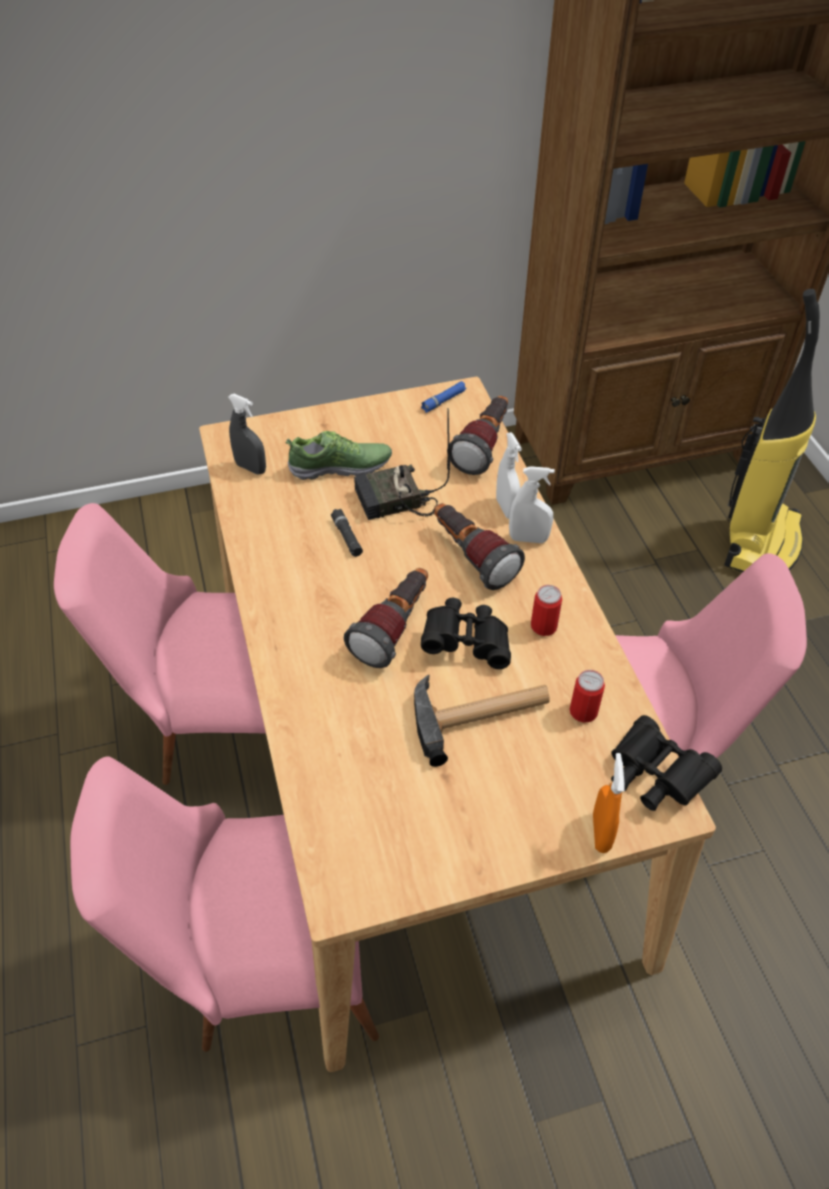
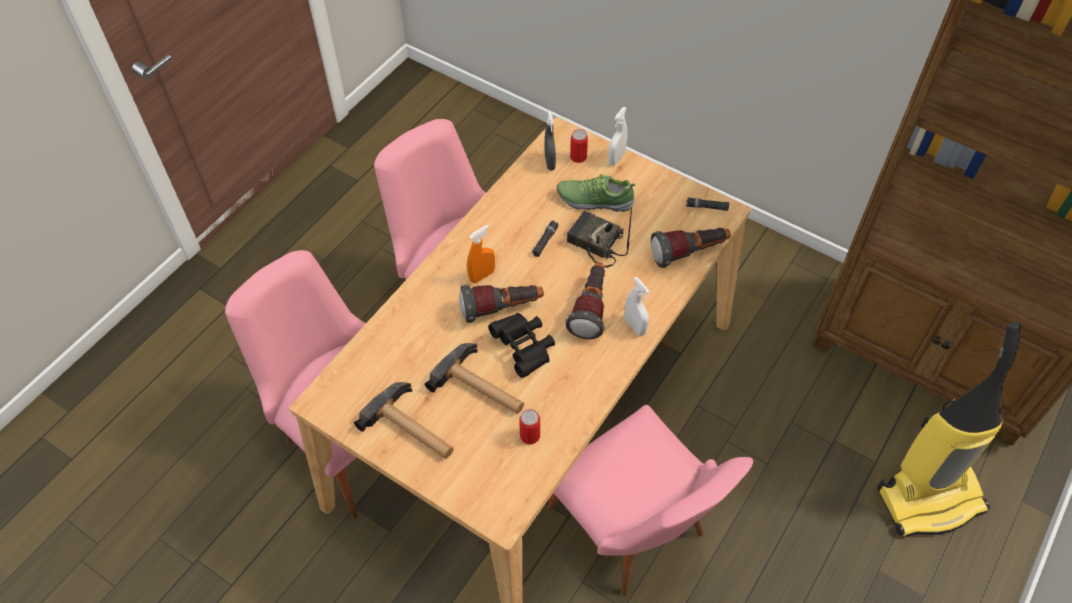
camera: 50 degrees right, 5 degrees up
(340, 467) = (594, 200): shoe -> shoe turned 150 degrees clockwise
(443, 401) = (707, 207): blue flashlight -> black flashlight
(475, 819) = (413, 429): none -> hammer
(506, 509) = (648, 299): white spray bottle -> white spray bottle (616, 158)
(543, 626) = (573, 377): can -> can (578, 157)
(601, 832) = (455, 493): orange spray bottle -> orange spray bottle (482, 275)
(654, 776) = (516, 497): black binoculars -> none

